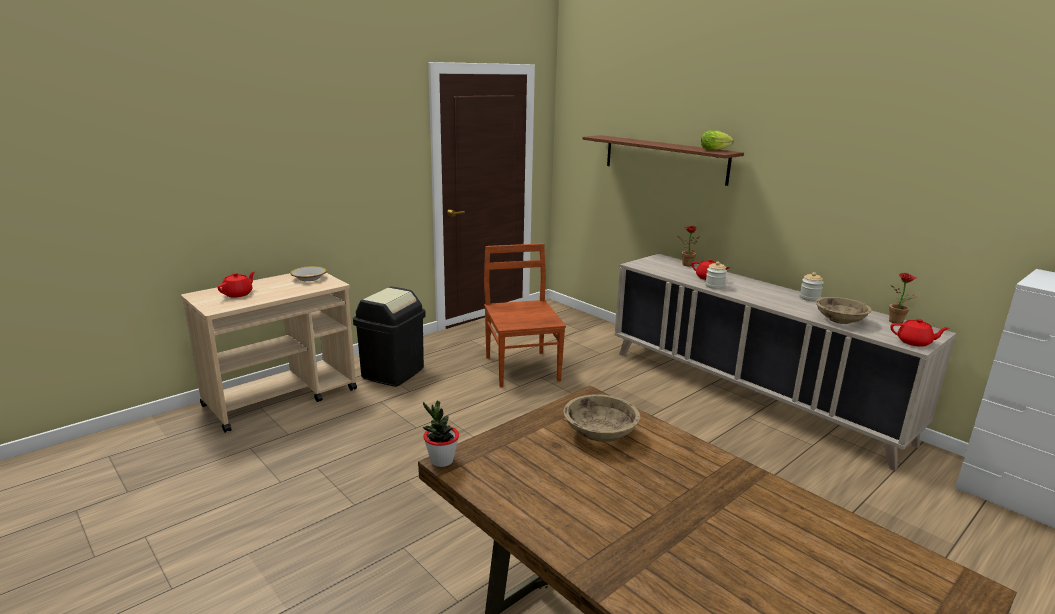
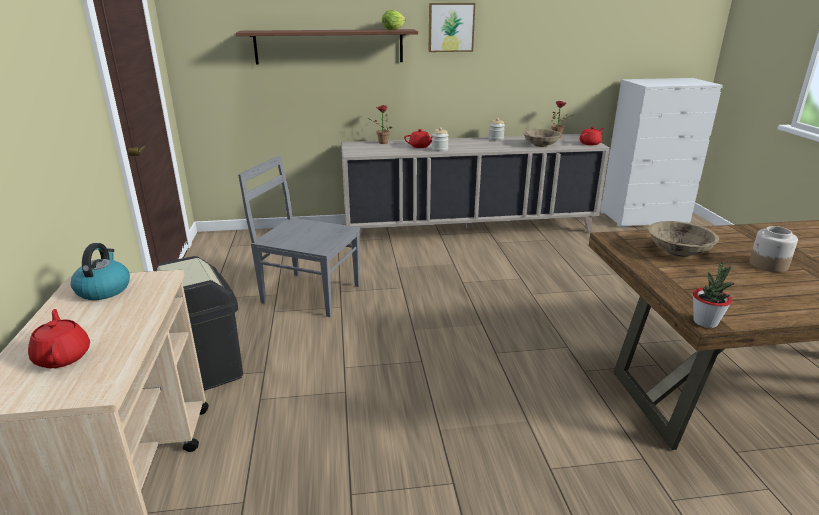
camera: 55 degrees left, 5 degrees up
(309, 278) = (104, 289): bowl -> kettle
(521, 367) = (309, 293): brown chair -> grey chair
(633, 489) = (768, 265): none -> jar
(784, 156) = (451, 27): none -> picture

